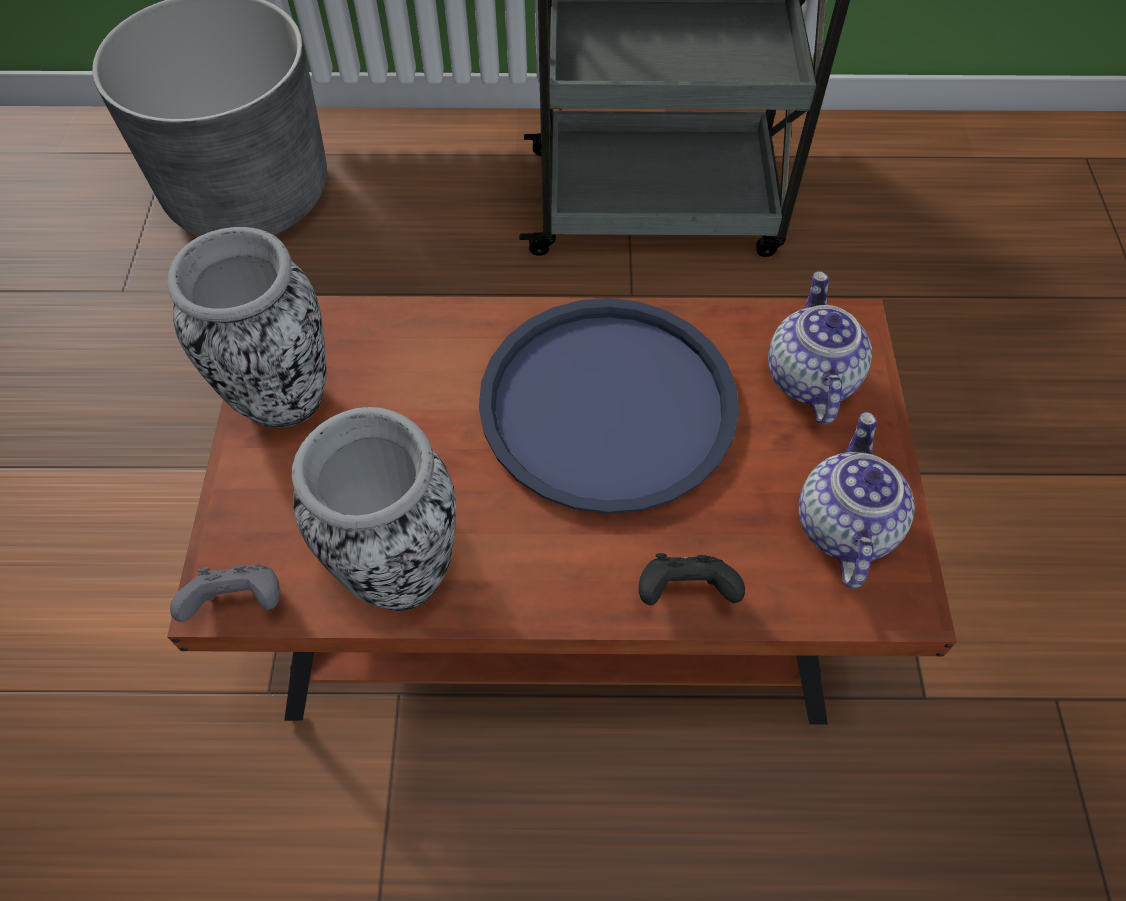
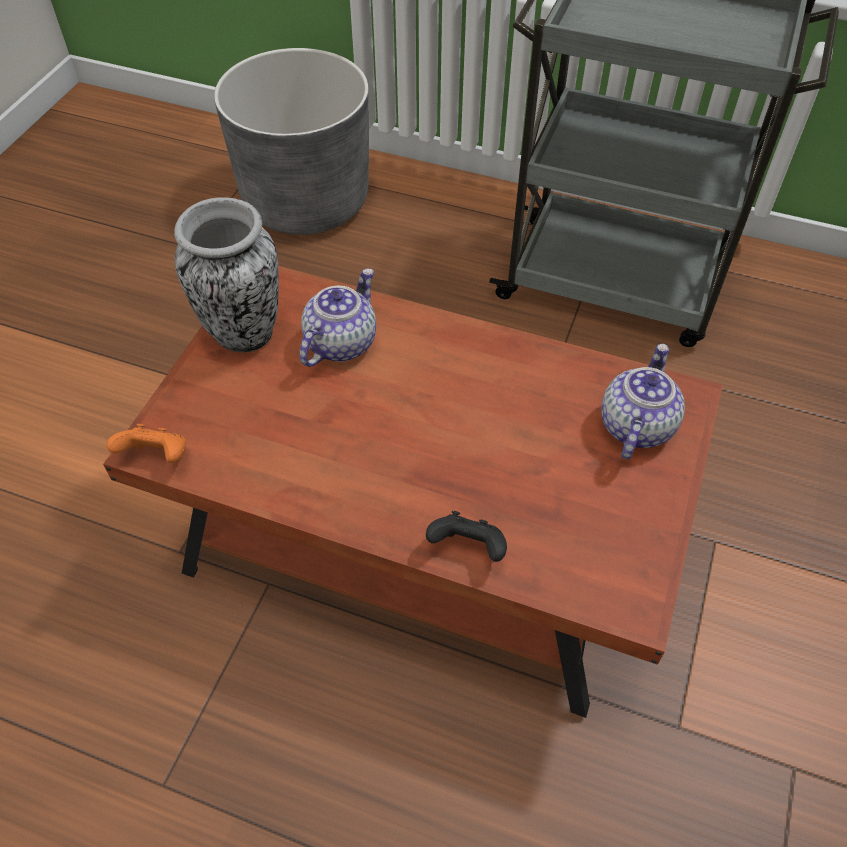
camera: 20 degrees right, 5 degrees down
(239, 603) = (157, 457): grey game controller -> orange game controller
(400, 573) = (272, 471): vase -> none
(607, 404) = (470, 400): blue tray -> none
(843, 525) = (612, 539): teapot -> teapot (340, 342)

